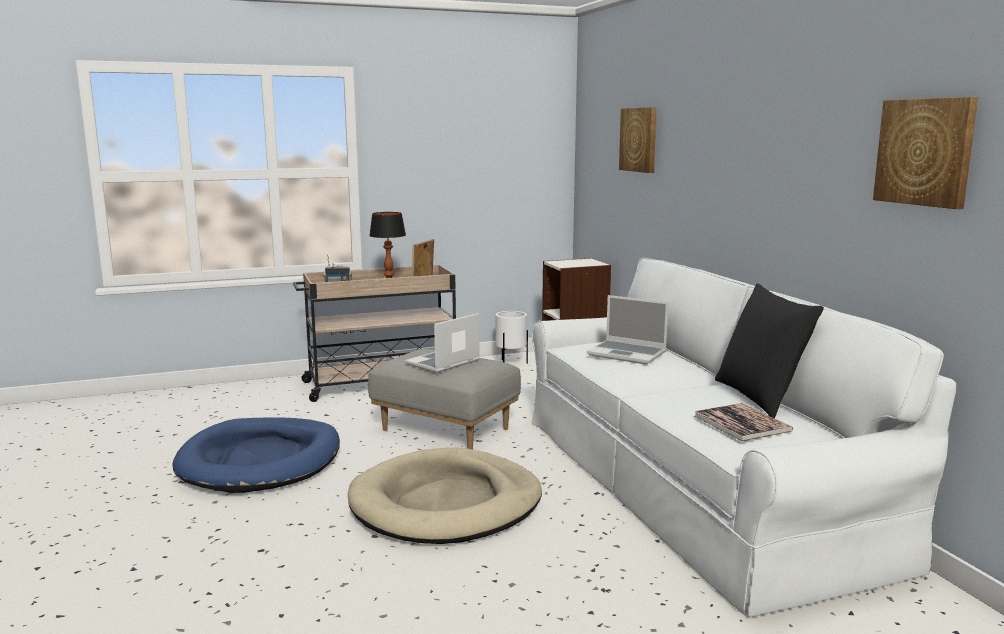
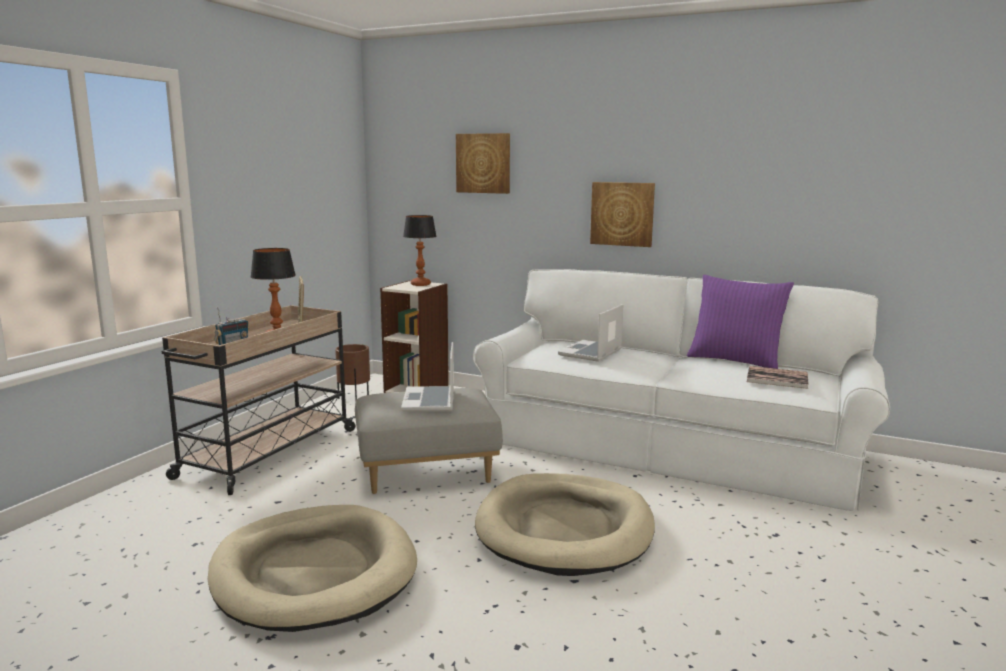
camera: 45 degrees left, 0 degrees up
(261, 460) = (314, 572): blue dog bed -> beige dog bed
(511, 364) = (354, 399): white planter -> brown planter
(585, 262) = (421, 284): none -> table lamp
(628, 354) = (591, 352): laptop -> laptop turned 135 degrees clockwise
(760, 397) = (735, 360): black pillow -> purple pillow
(925, 152) = (833, 168): picture -> picture (622, 214)

